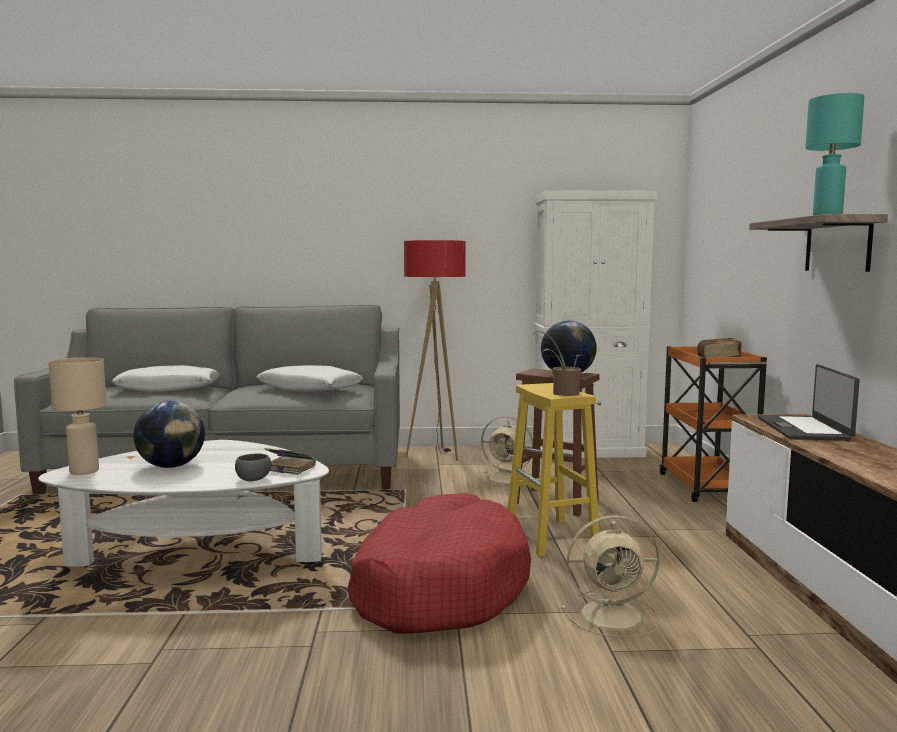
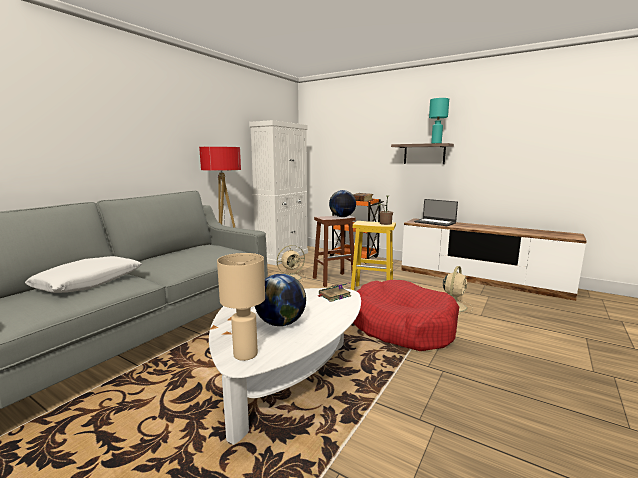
camera: 55 degrees left, 5 degrees up
(254, 479) = (347, 306): grey bowl -> none
(310, 389) = (203, 254): white pillow -> none

